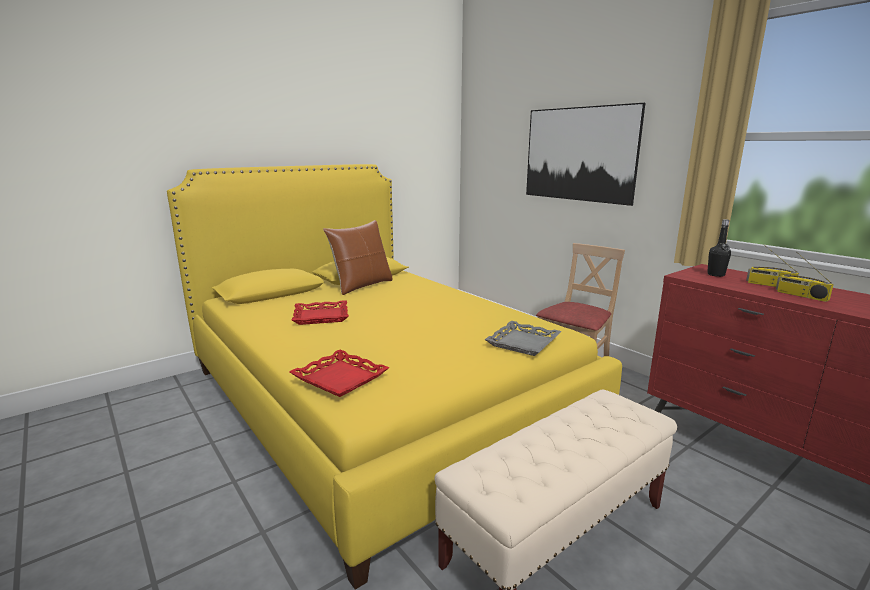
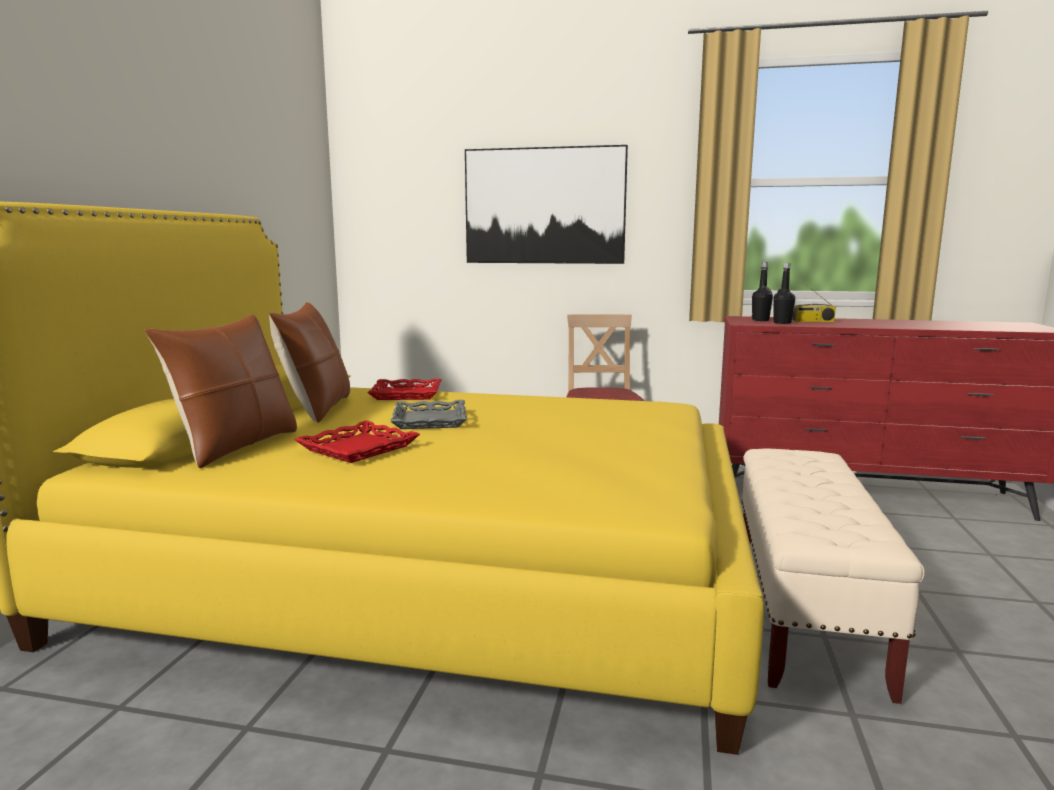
camera: 40 degrees left, 5 degrees down
(285, 300) = (235, 446): none -> brown pillow
(340, 378) = (575, 490): red tray -> red tray (406, 394)
(522, 342) = (656, 418): grey tray -> grey tray (429, 420)
(726, 281) = (782, 323): none -> black bottle
(800, 295) = (849, 324): radio -> none

